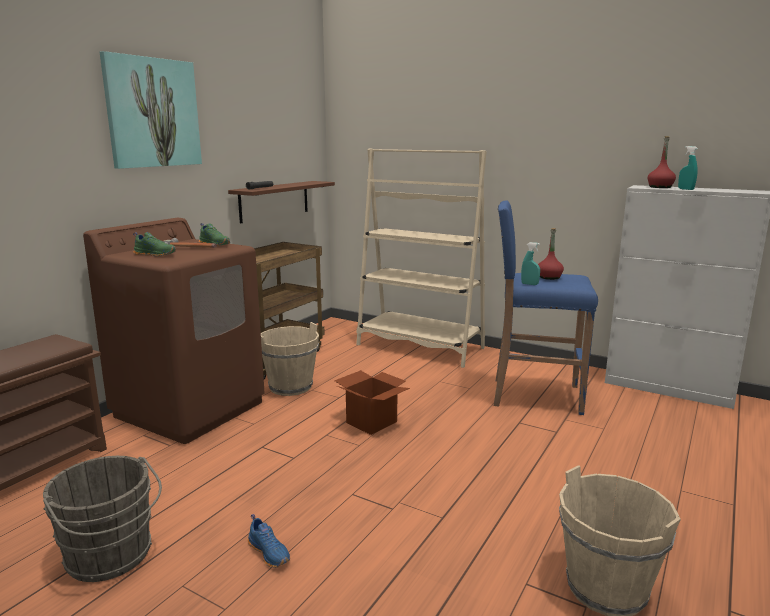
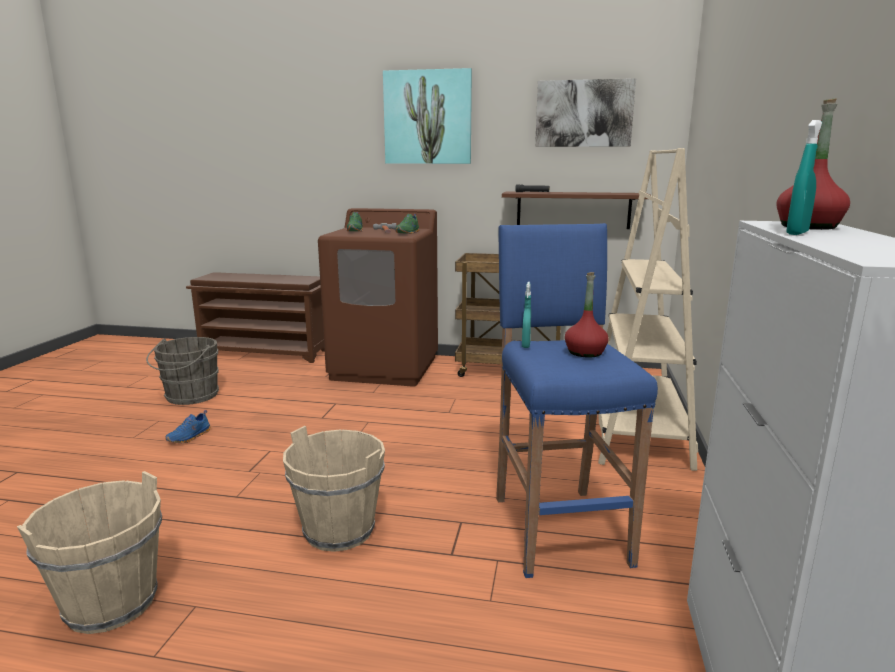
camera: 70 degrees right, 0 degrees up
(273, 115) = (584, 113): none -> picture
(290, 387) = (453, 389): beige bucket -> beige bucket (338, 531)
(371, 422) = (404, 436): cardboard box -> none

